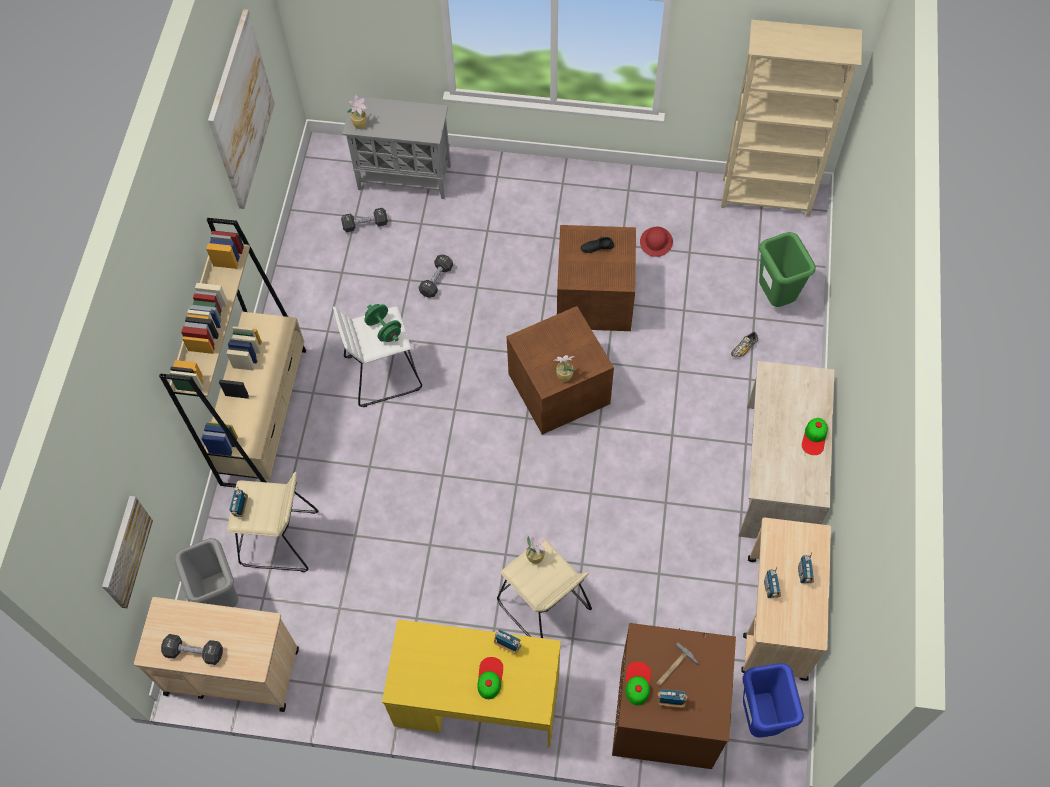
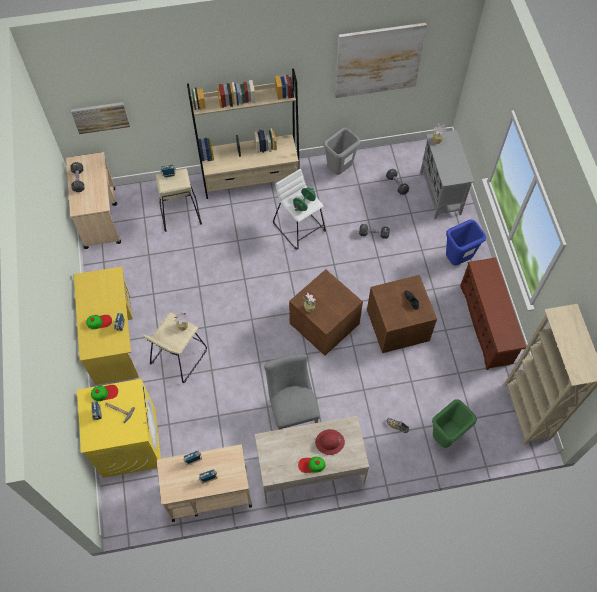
camera: 70 degrees right, 0 degrees up
(222, 597) = (139, 199): grey trash can -> grey trash can (339, 170)
(630, 196) = (487, 324): none -> brown shoe rack
(656, 242) = (457, 350): red hard hat -> red hard hat (330, 442)
(664, 715) = (129, 442): brown washing machine -> yellow washing machine
(680, 471) = (292, 410): none -> grey chair
(759, 717) = (141, 498): blue trash can -> blue trash can (457, 260)

